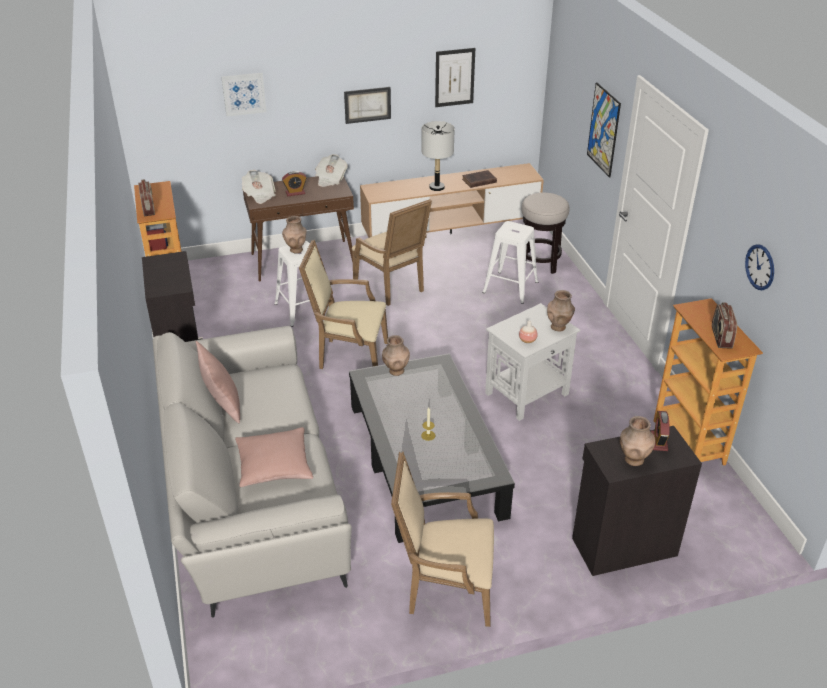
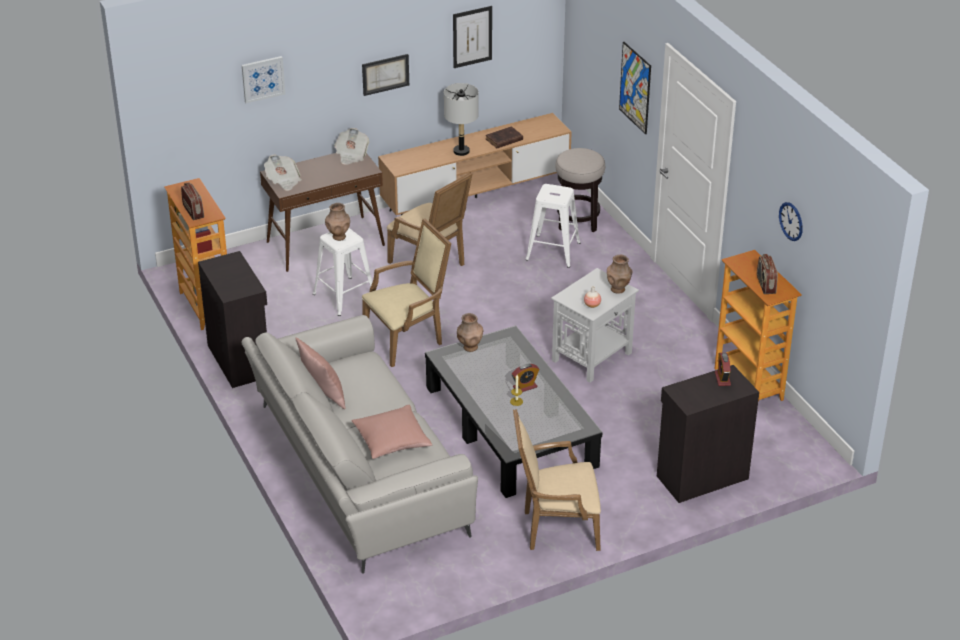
camera: 10 degrees left, 0 degrees up
(295, 193) = (320, 174): alarm clock -> alarm clock (525, 387)
(348, 356) = (408, 339): beige armchair -> beige armchair turned 150 degrees clockwise
(633, 459) = (703, 395): brown vase -> none

